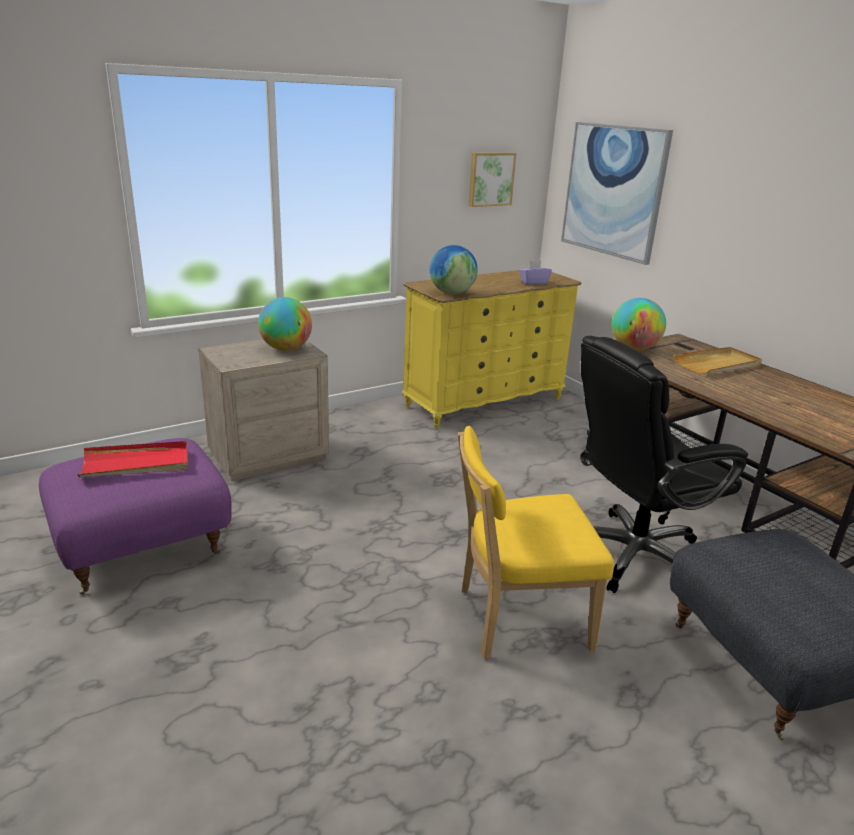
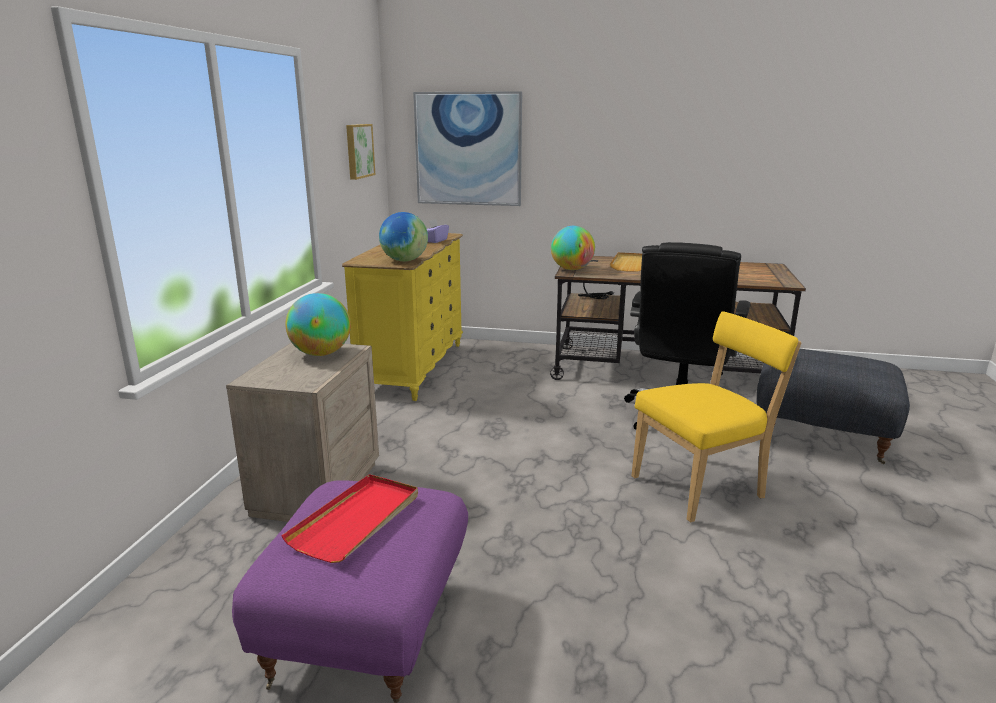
camera: 45 degrees left, 5 degrees down
(516, 619) = (702, 486): yellow chair -> yellow chair turned 150 degrees counterclockwise

